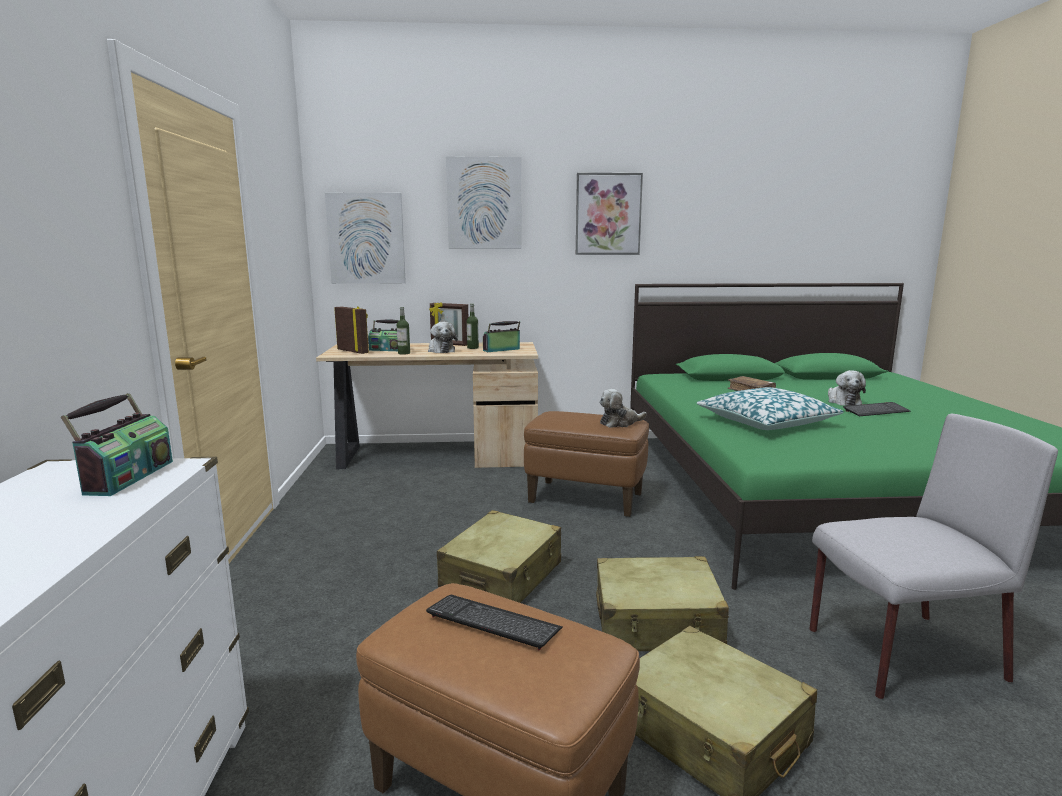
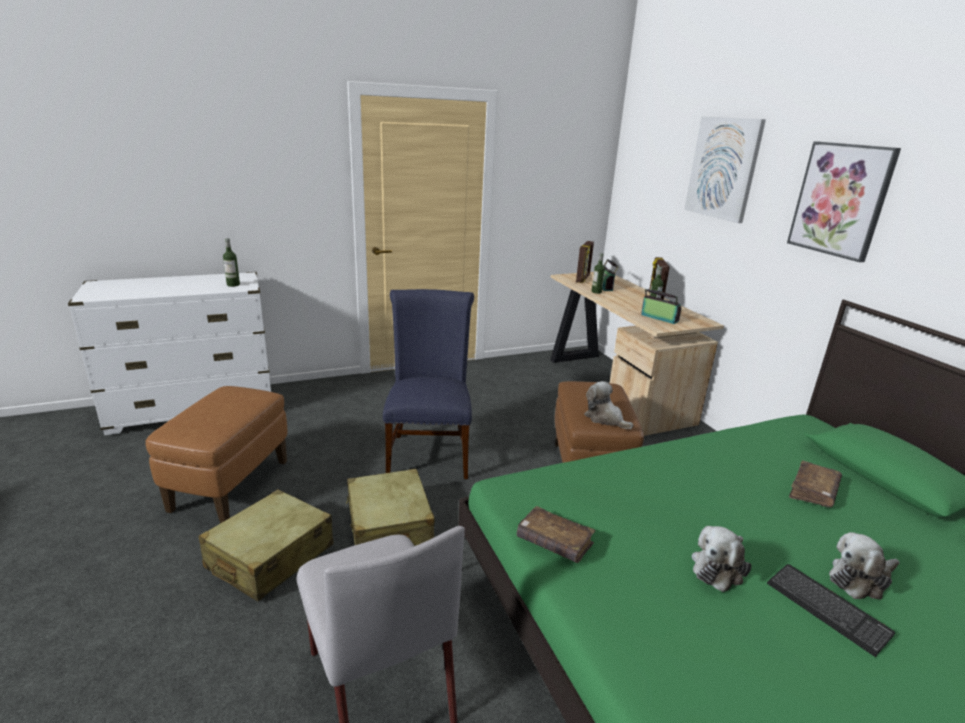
camera: 70 degrees right, 10 degrees up
(127, 477) = (233, 285): radio -> bottle
(366, 238) = (640, 188): picture -> none
(441, 350) = (624, 300): plush toy -> plush toy (719, 568)
(493, 623) = (232, 407): keyboard -> none
(502, 576) = (429, 452): beige suitcase -> blue chair
(766, 422) = (648, 495): pillow -> none
(842, 454) = (554, 542): none -> brown book

